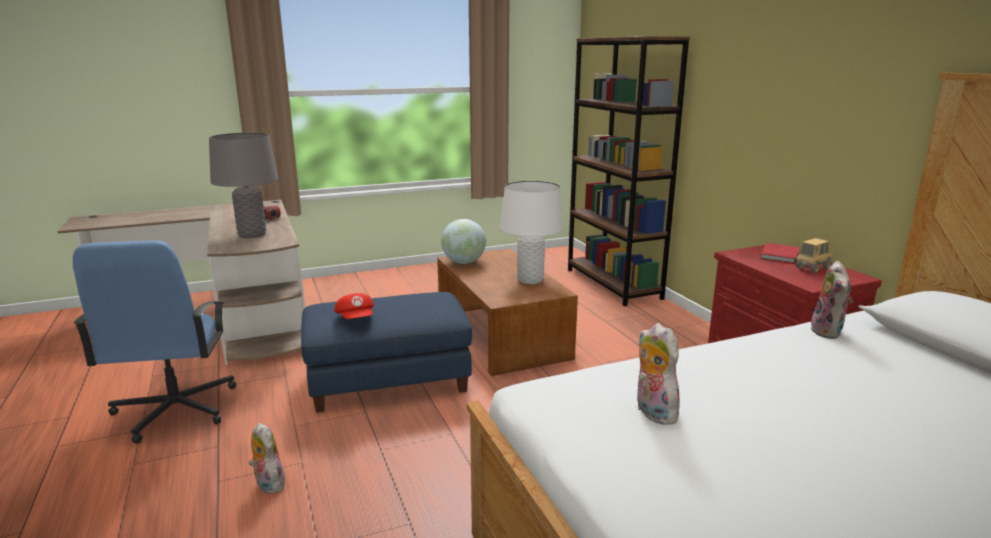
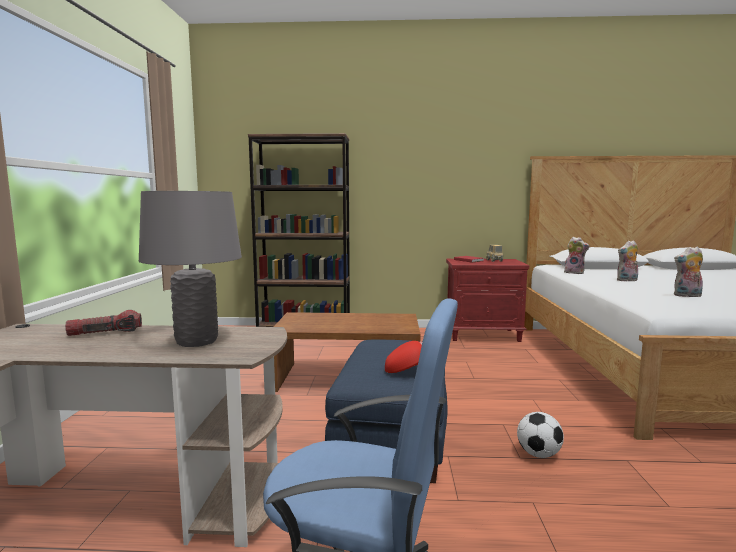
camera: 65 degrees left, 10 degrees down
(268, 484) = (571, 527): plush toy -> plush toy (627, 280)
(392, 460) = (538, 454): none -> football
(464, 262) = (300, 326): globe -> none
(530, 280) = (371, 317): white table lamp -> none

